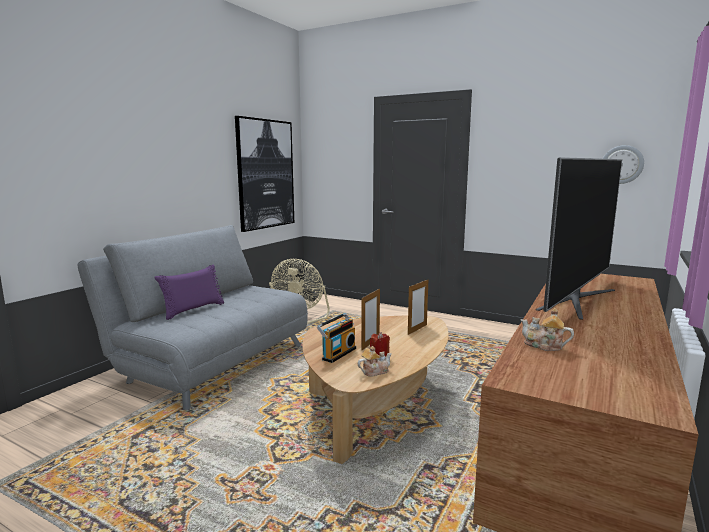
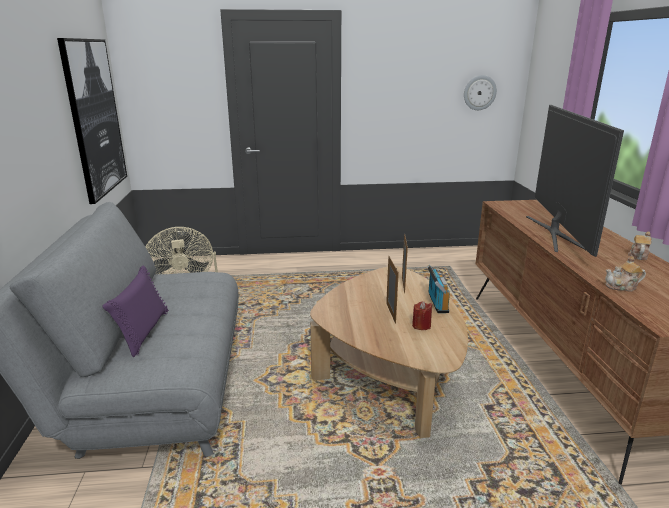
camera: 35 degrees left, 10 degrees up
(337, 353) = (382, 334): radio -> radio (436, 303)
(374, 371) = (440, 342): teapot -> teapot (638, 255)

